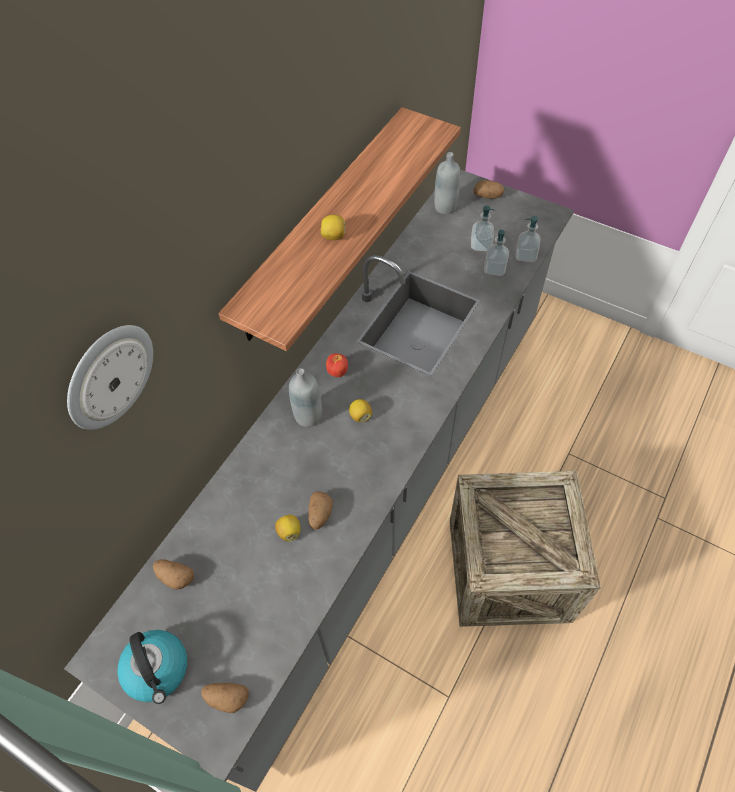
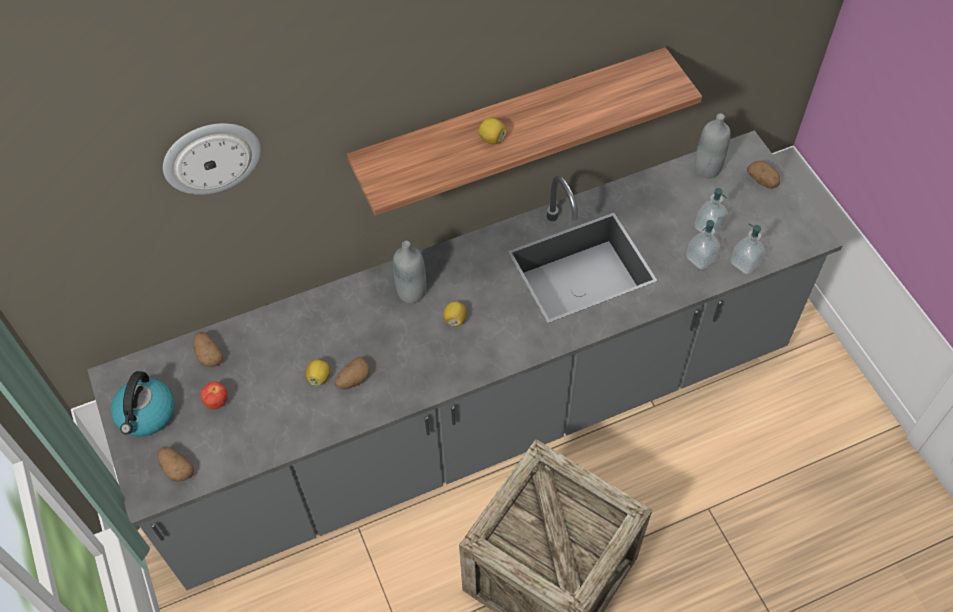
camera: 35 degrees right, 0 degrees up
(337, 372) = (467, 269): apple -> apple (217, 402)

